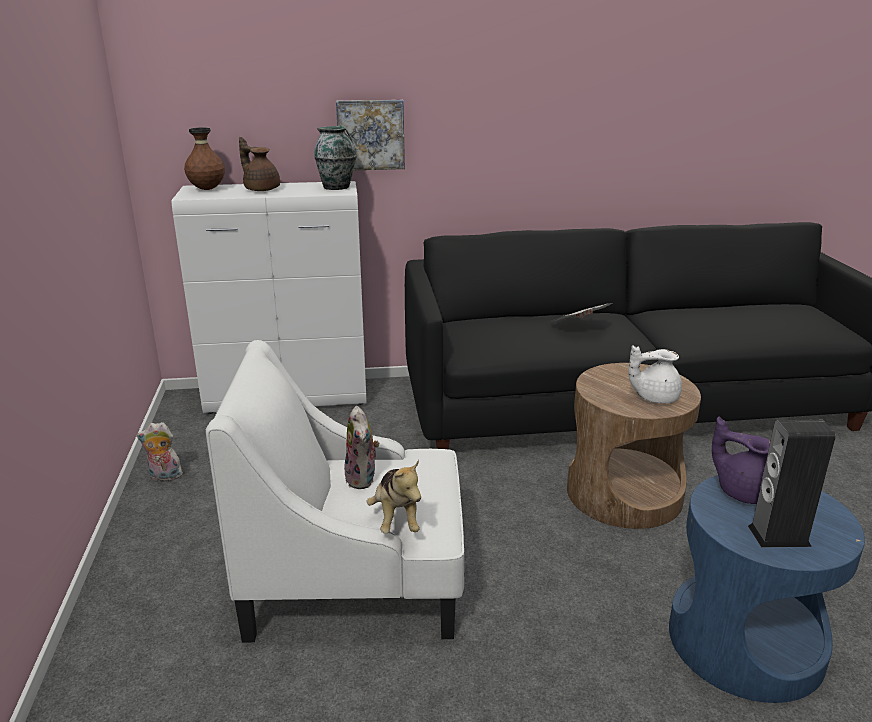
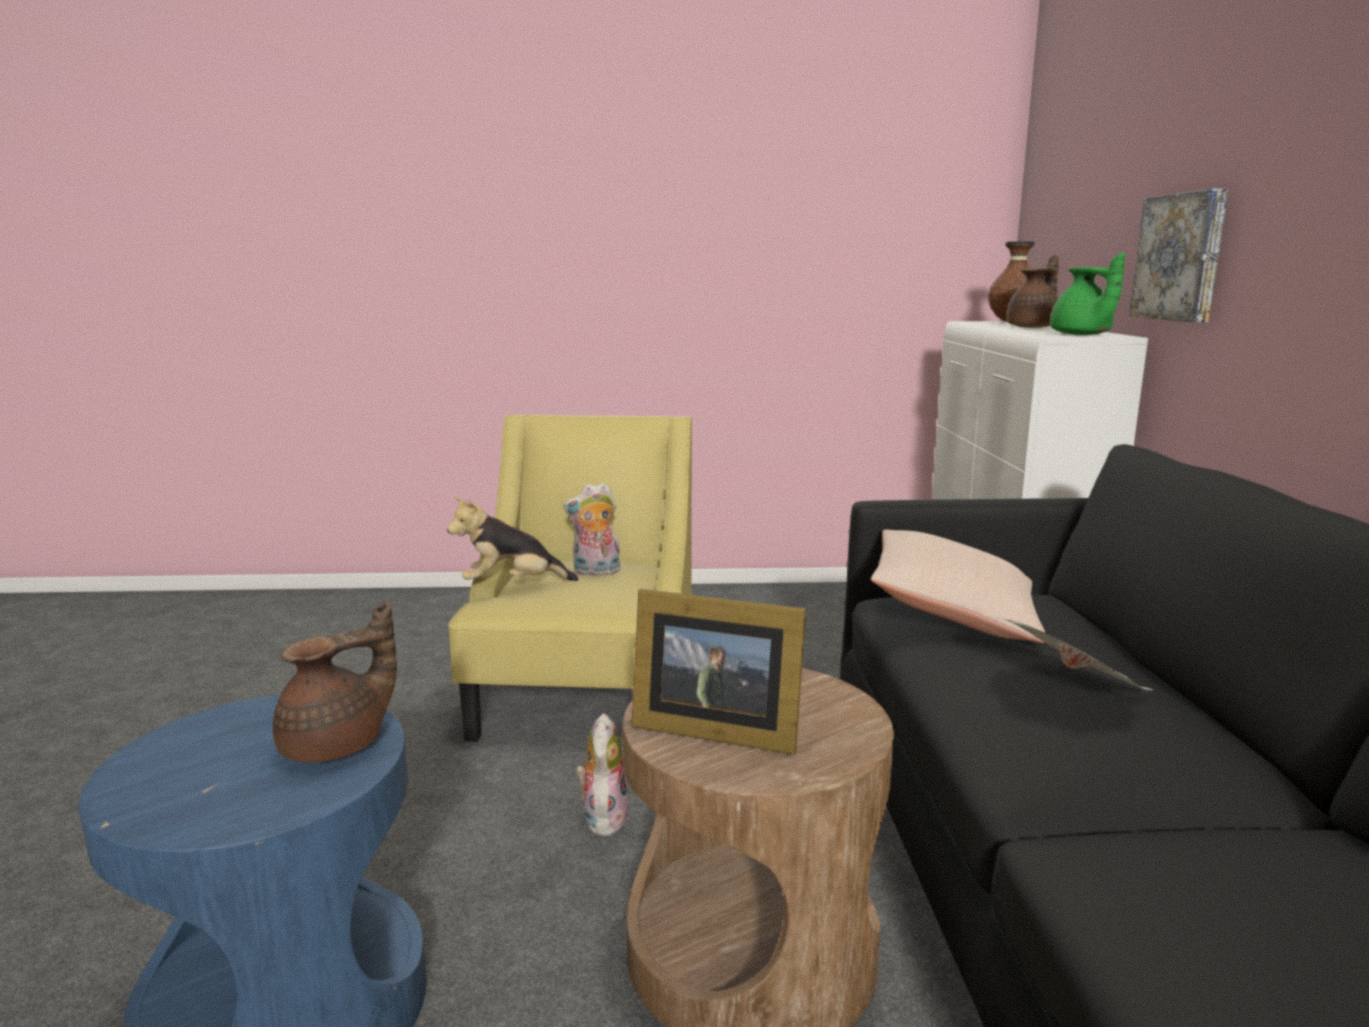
camera: 95 degrees right, 10 degrees down
(164, 477) = (789, 595): plush toy -> plush toy (603, 818)
(337, 187) = (1081, 335): vase -> green teapot
(356, 579) = (588, 689): white armchair -> yellow armchair
(494, 341) = (953, 613): none -> beige pillow
(654, 397) = (712, 728): white teapot -> picture frame
(742, 491) = (338, 745): purple teapot -> brown teapot
(779, 536) = (205, 747): speaker -> none

